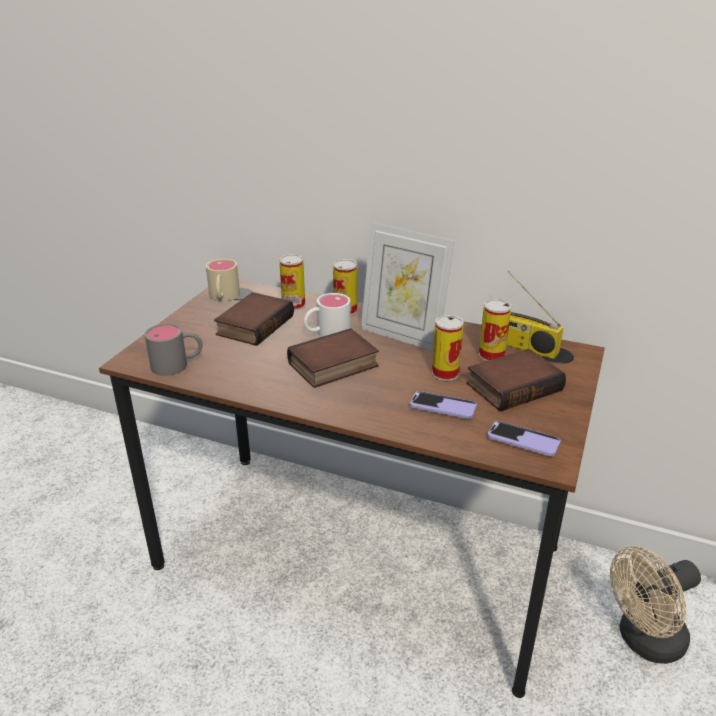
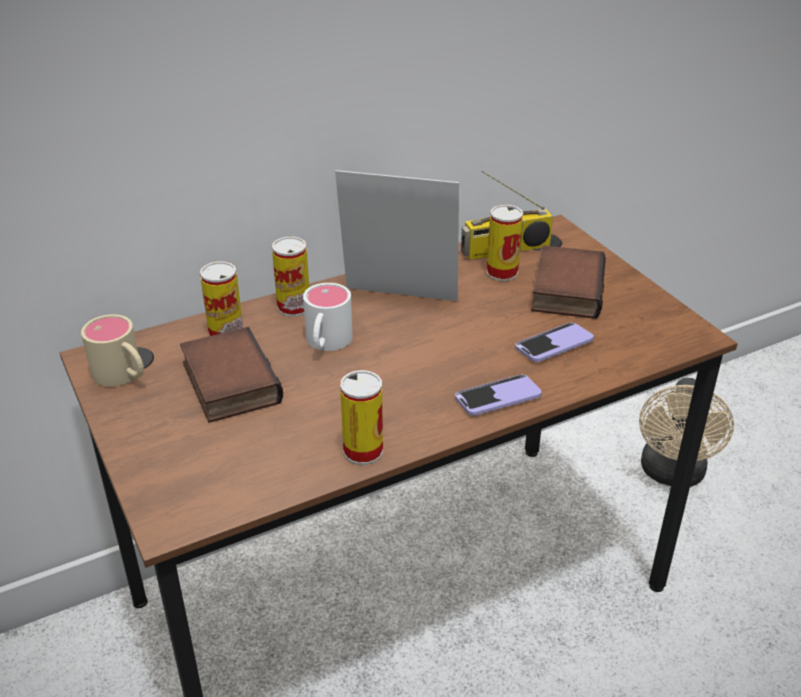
camera: 50 degrees left, 5 degrees up
(178, 365) = (238, 484): grey mug -> none
(333, 366) = (398, 371): book -> none
(402, 336) = (399, 300): picture frame -> picture frame turned 150 degrees counterclockwise
(445, 373) = (499, 313): can -> can (363, 451)
(523, 440) = (652, 331): phone -> phone (498, 397)

